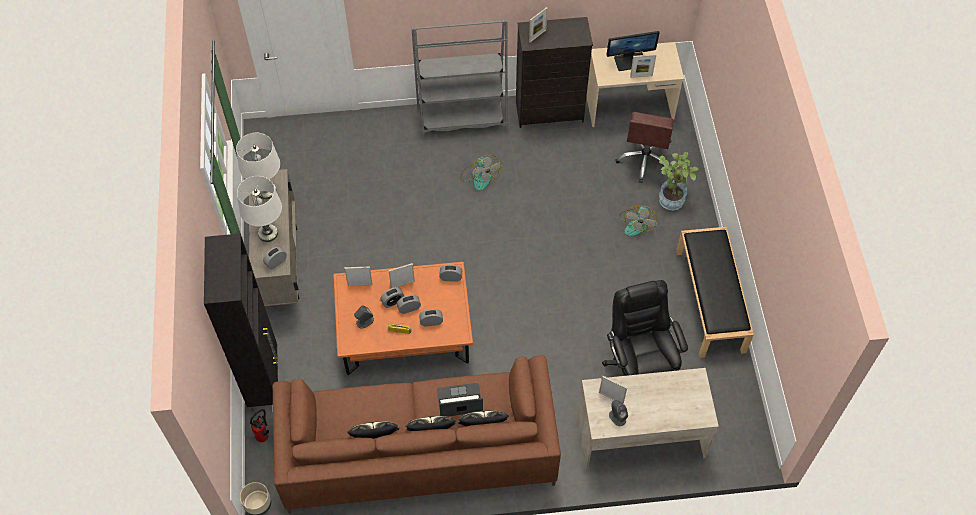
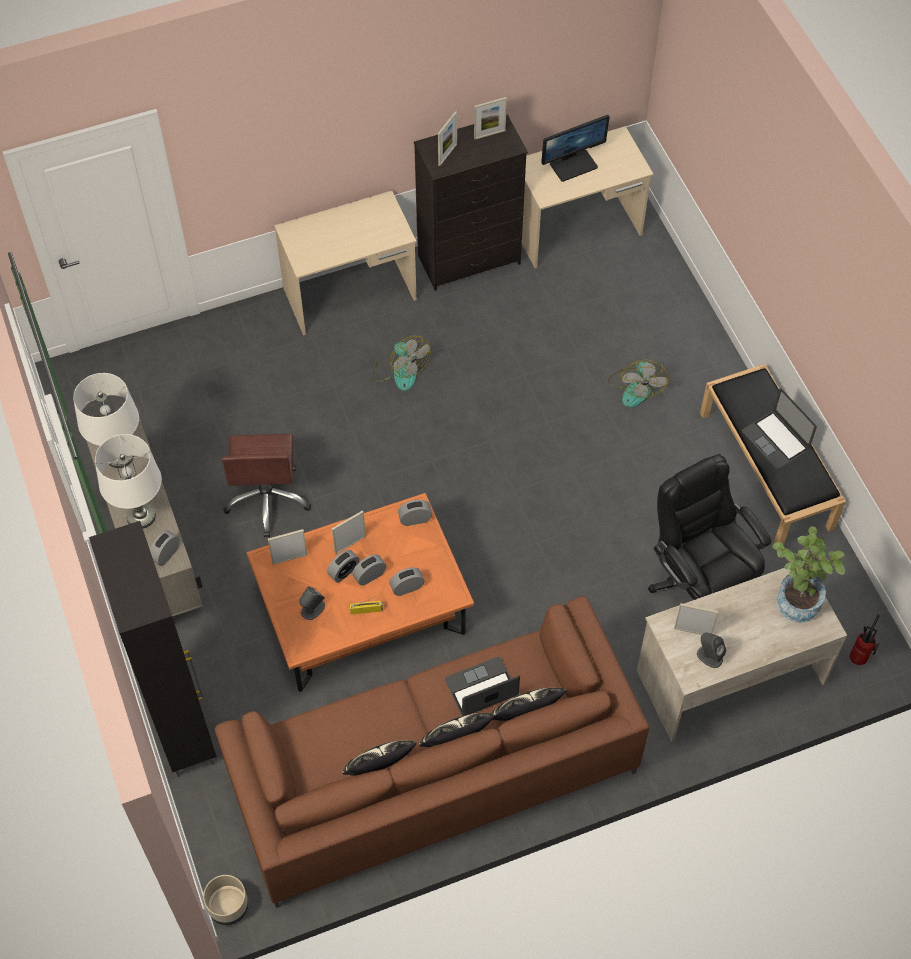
camera: 15 degrees left, 0 degrees up
(264, 436) = (207, 808): fire extinguisher -> fire extinguisher (860, 656)
(462, 118) = (350, 295): grey bookcase -> beige desk
(641, 76) = (594, 182): picture frame -> picture frame (489, 134)
(645, 159) = (620, 297): brown office chair -> brown office chair (268, 499)
(671, 196) = (671, 340): potted plant -> potted plant (796, 597)
(716, 280) = (775, 440): none -> laptop

